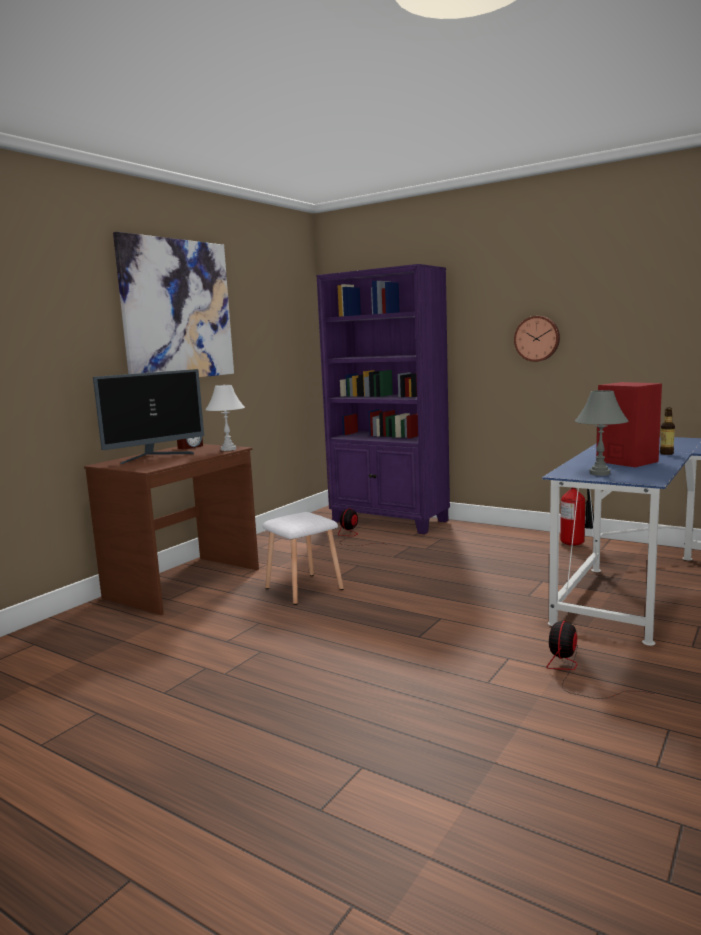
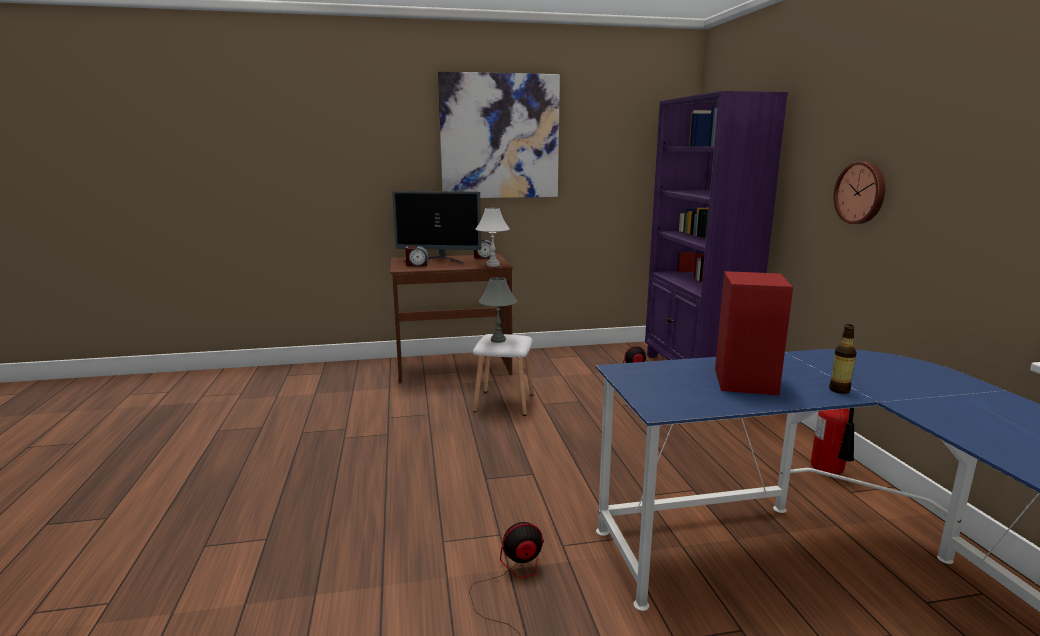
camera: 45 degrees right, 5 degrees up
(149, 463) = (417, 265): none -> alarm clock
(599, 473) = (654, 382): grey table lamp -> grey table lamp (498, 340)

